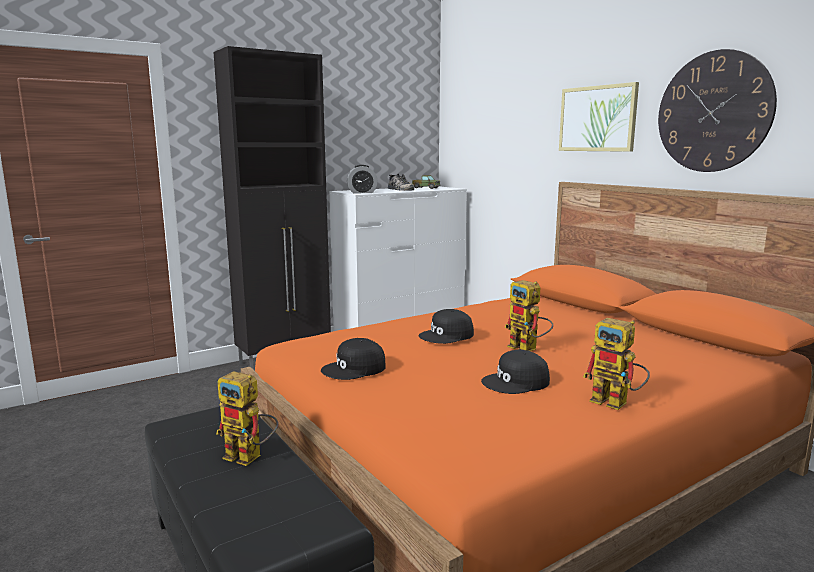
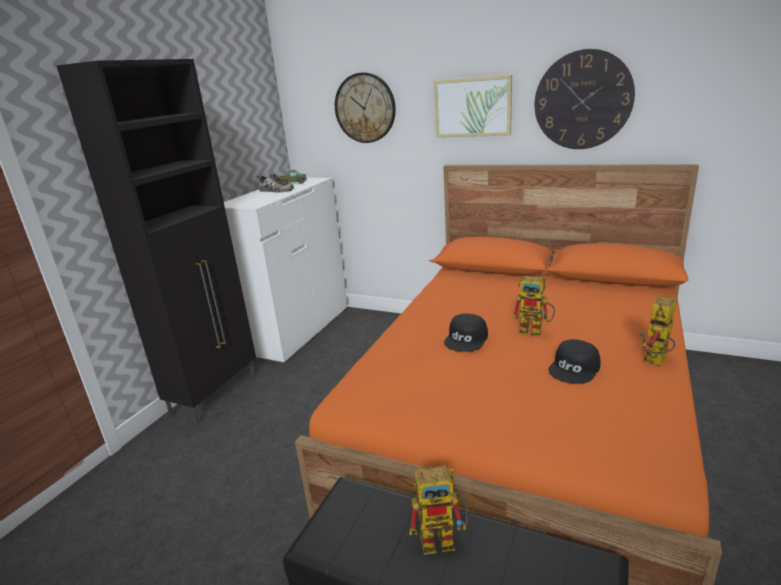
camera: 30 degrees left, 10 degrees up
(354, 369) = (450, 406): black cap -> none
(362, 192) = (254, 204): alarm clock -> none
(502, 118) = (365, 108): none -> wall clock
(617, 403) = (656, 362): toy robot -> toy robot turned 120 degrees clockwise

